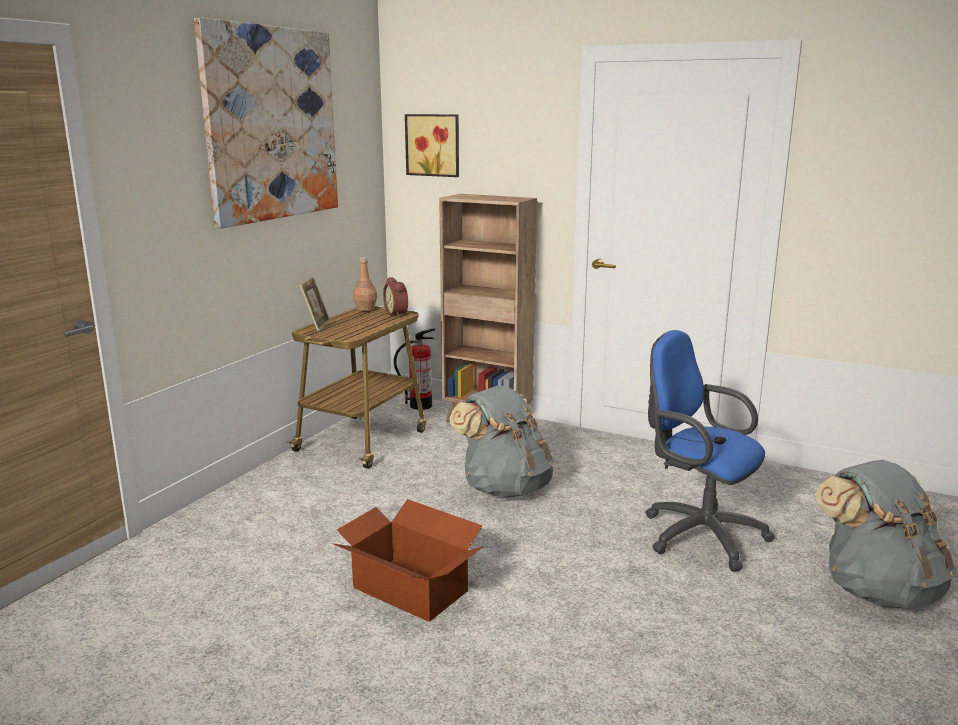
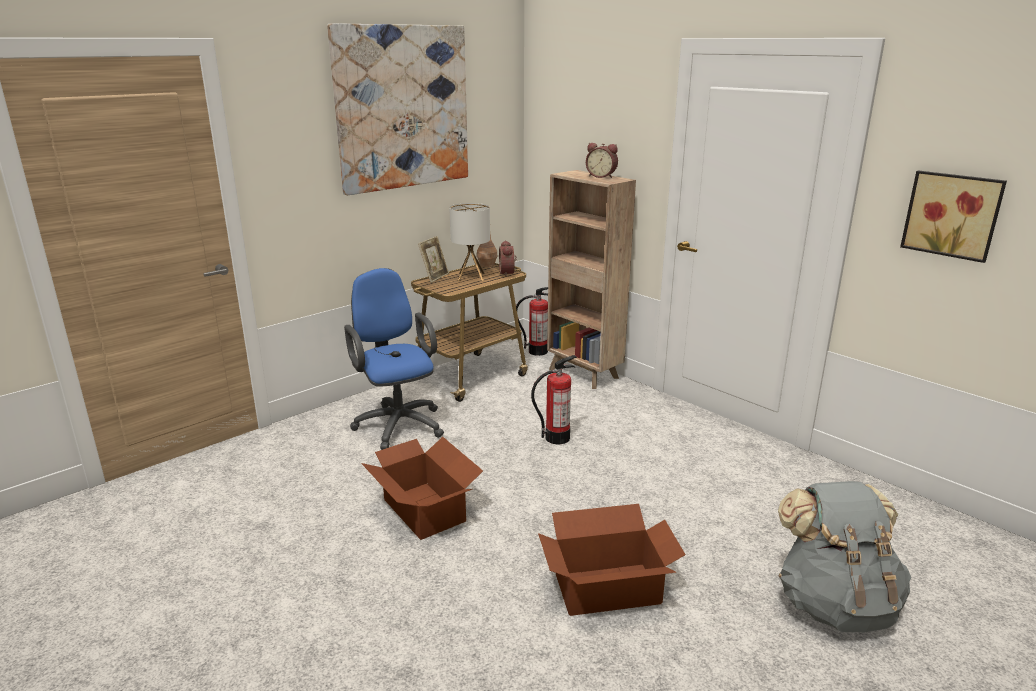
camera: 20 degrees right, 5 degrees up
(358, 321) = (471, 277): none -> table lamp
(434, 145) = (560, 124): picture -> picture (952, 214)
(497, 197) = (601, 176): none -> alarm clock
(504, 487) = (557, 438): grey backpack -> fire extinguisher
(668, 625) = (608, 589): none -> cardboard box
(697, 534) = (697, 513): blue office chair -> blue office chair (398, 423)

